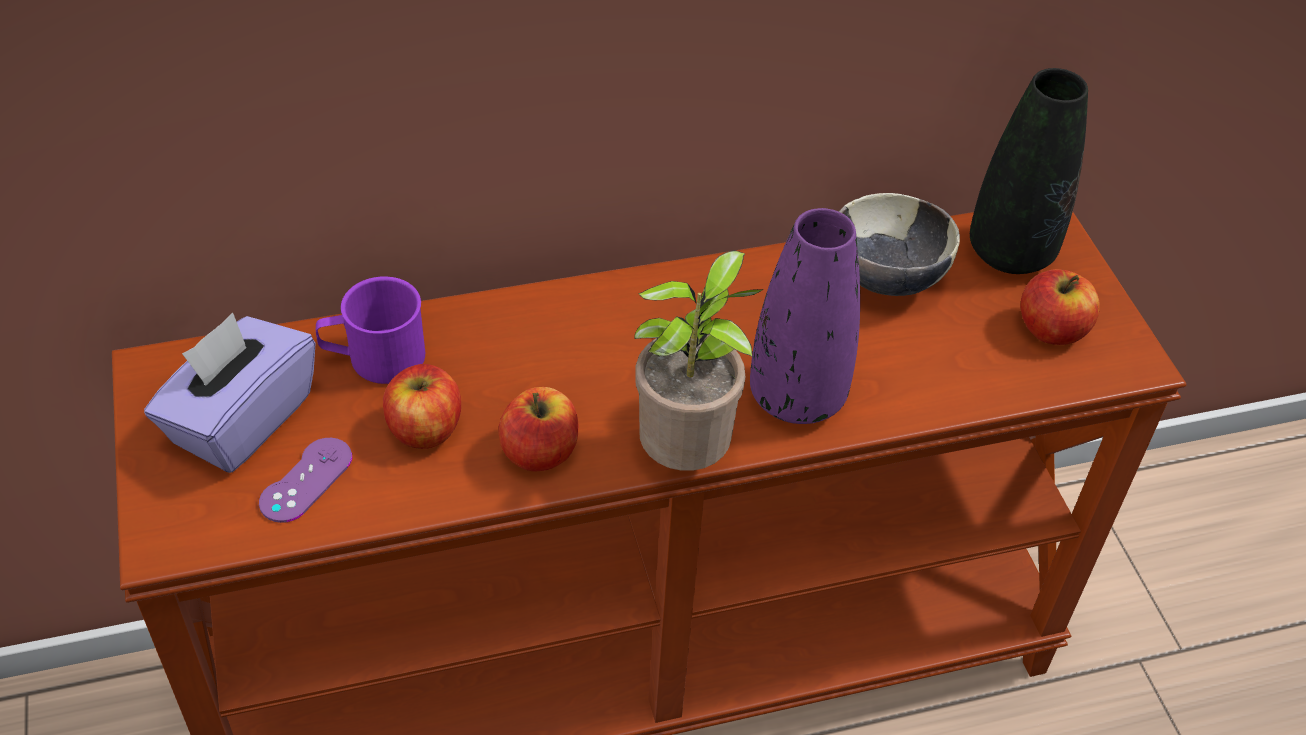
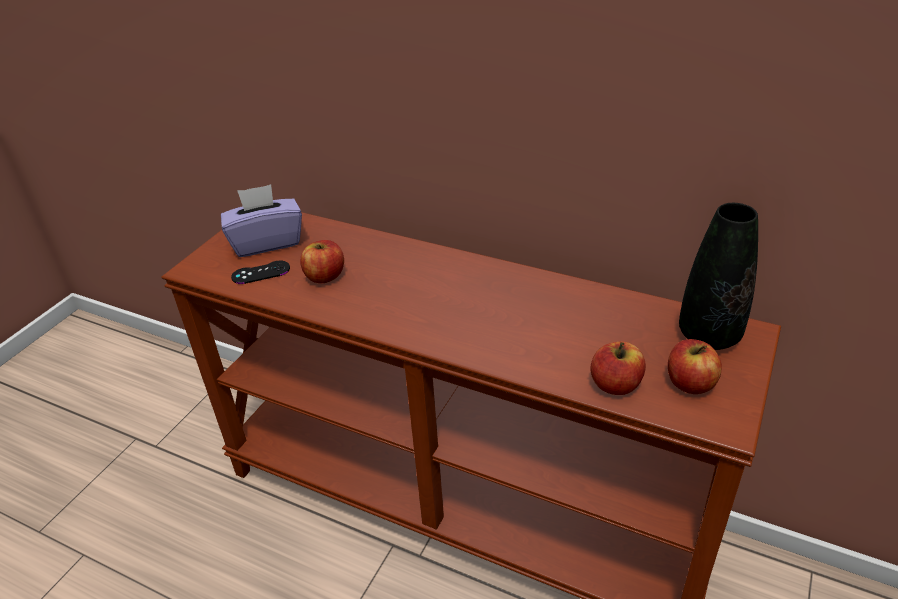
camera: 45 degrees right, 10 degrees down
(306, 480) = (261, 272): purple game controller -> black game controller
(374, 358) = (339, 243): purple mug -> none
(540, 452) = (357, 307): apple -> apple (615, 385)
(688, 456) = (417, 341): potted plant -> none
(797, 397) = (501, 343): purple vase -> none
(886, 278) = (615, 315): bowl -> none

